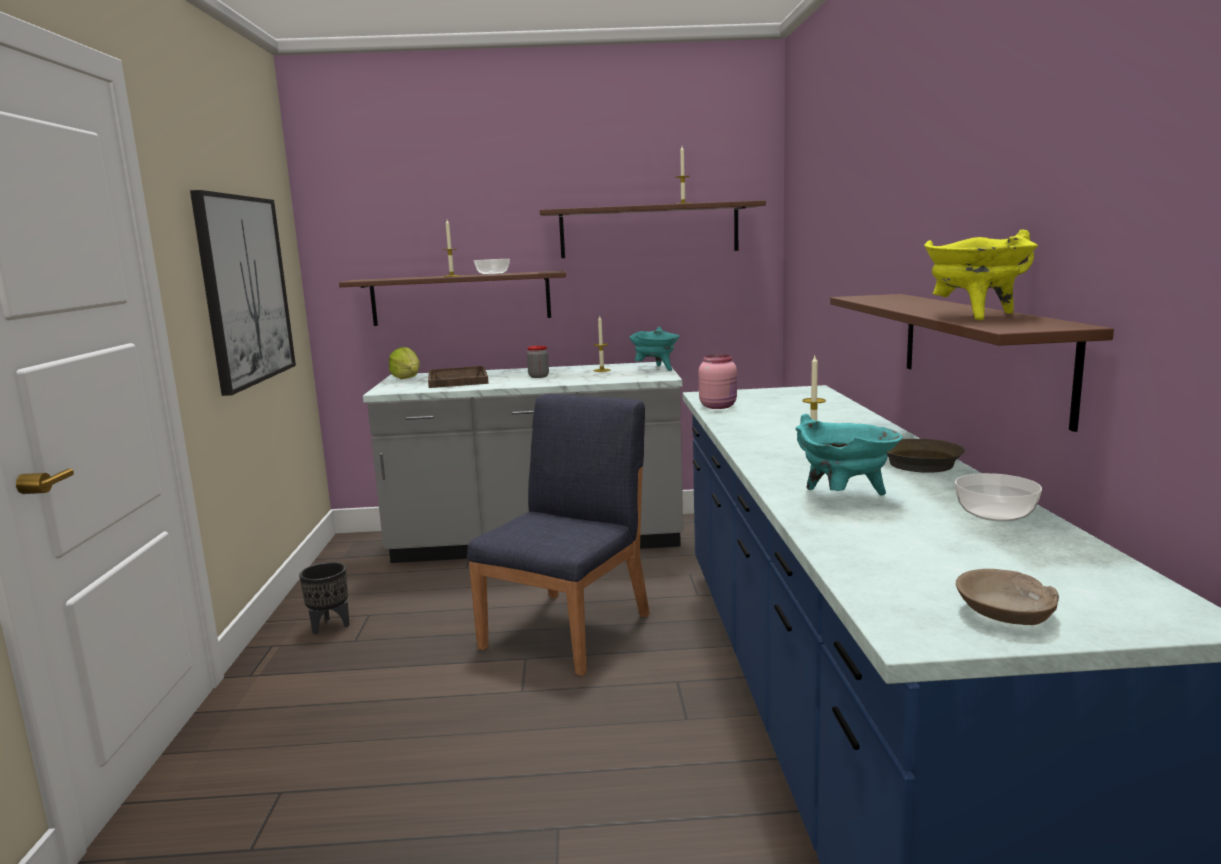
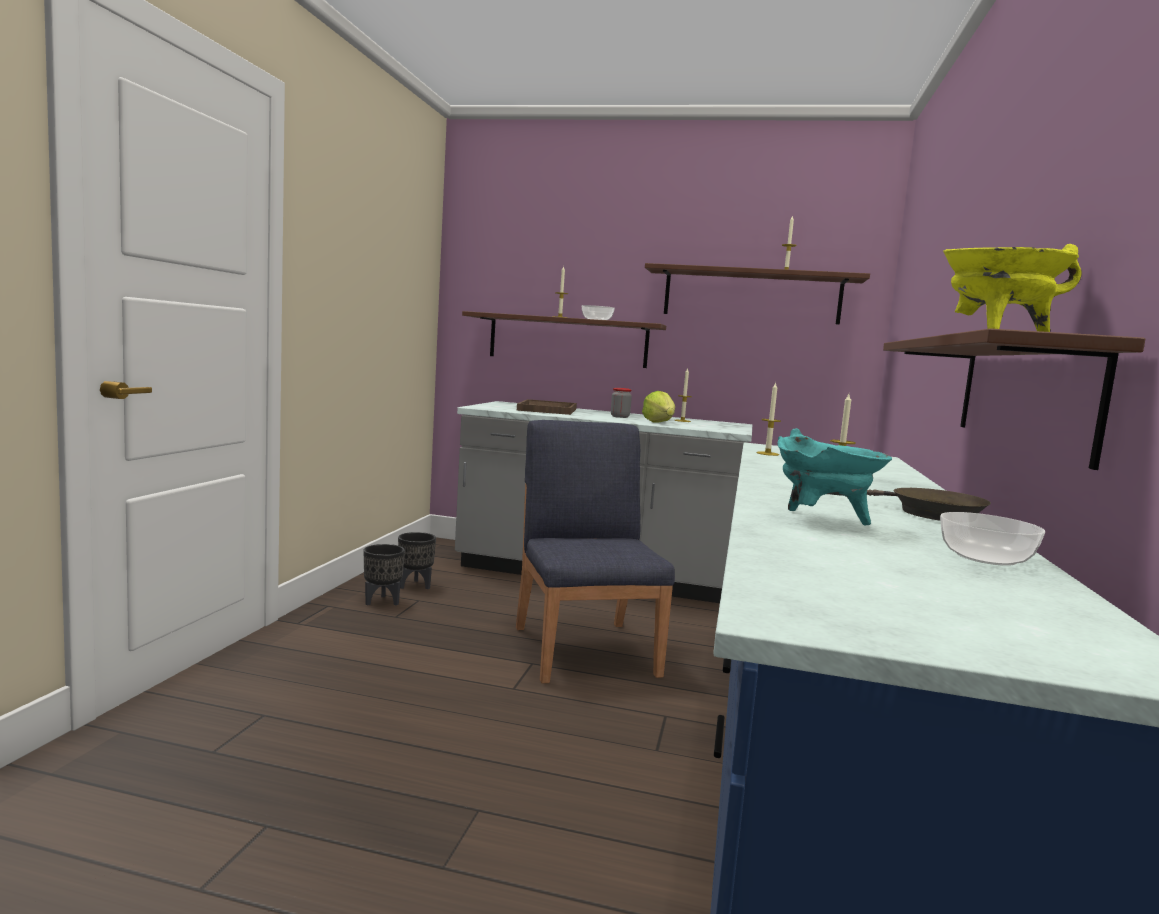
camera: 15 degrees right, 5 degrees down
(245, 290) = (373, 299): picture -> none
(355, 598) = (415, 586): none -> black planter
(407, 378) = (506, 404): lettuce -> lettuce (659, 422)
(568, 630) = (585, 649): blue chair -> blue chair turned 60 degrees counterclockwise
(656, 369) = (734, 426): turquoise cooking pot -> none
(719, 406) = (767, 453): pink jar -> candle
(1007, 613) = (909, 624): beige bowl -> none

